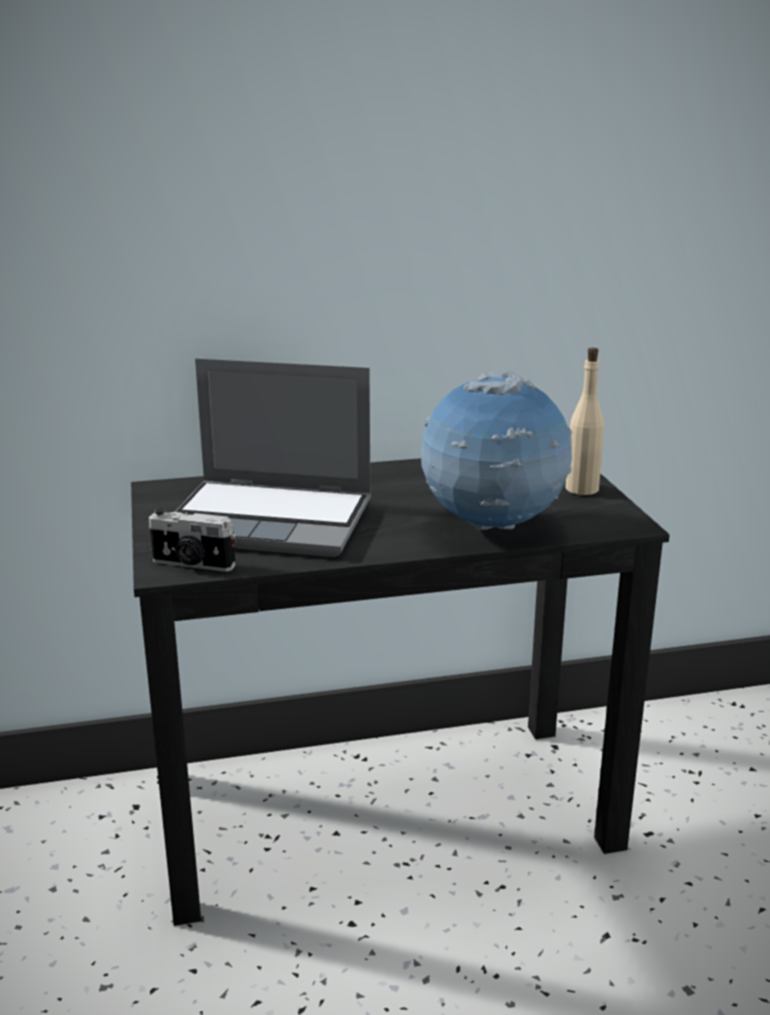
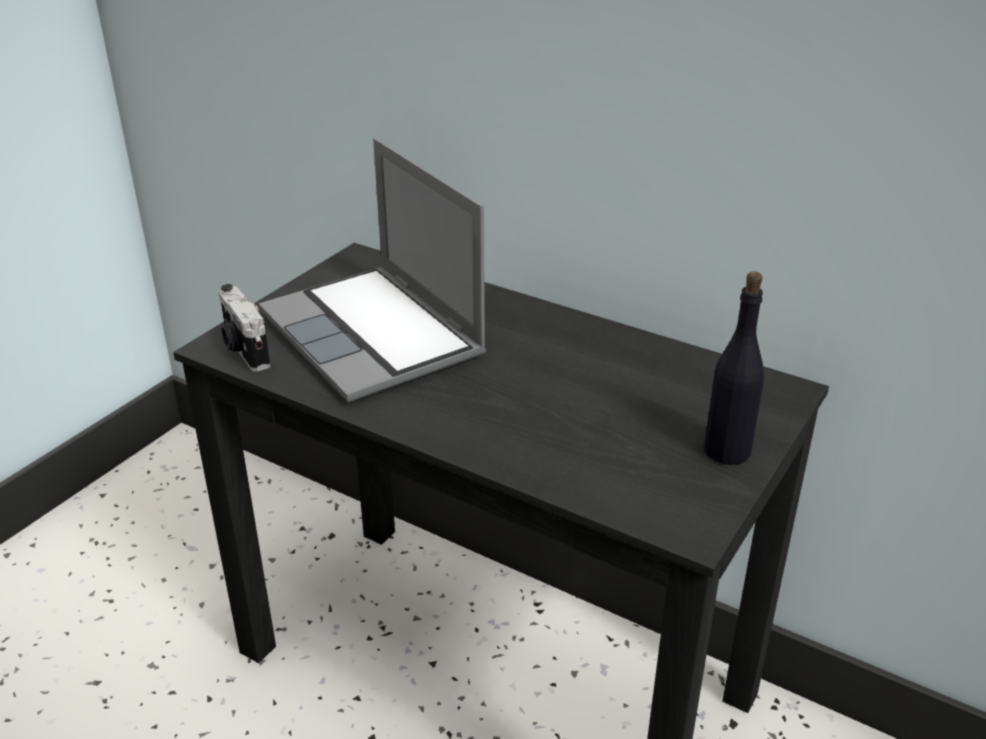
camera: 45 degrees right, 10 degrees up
(492, 528) = (536, 449): globe -> none
(581, 489) = (727, 450): beige bottle -> black bottle

